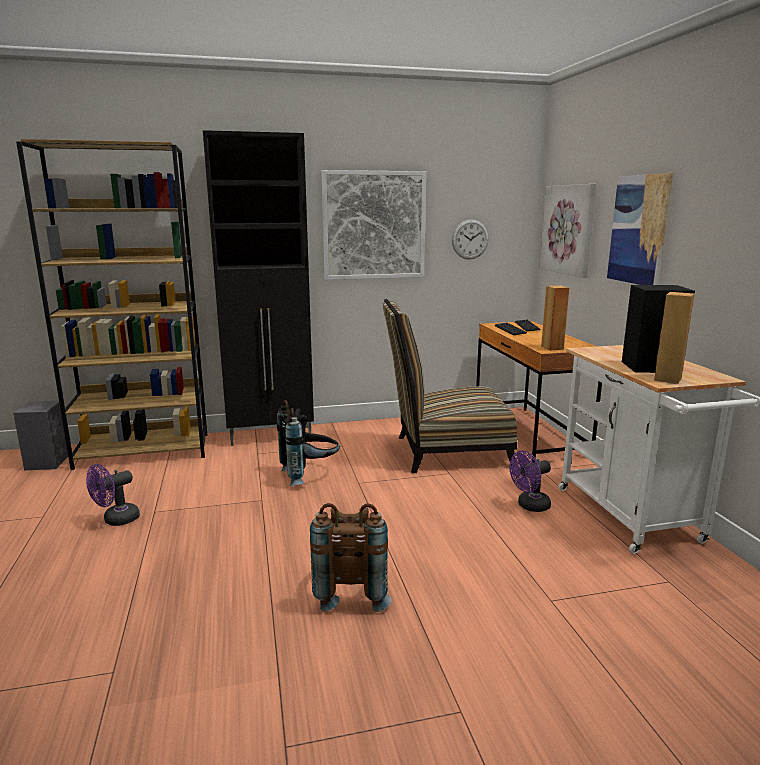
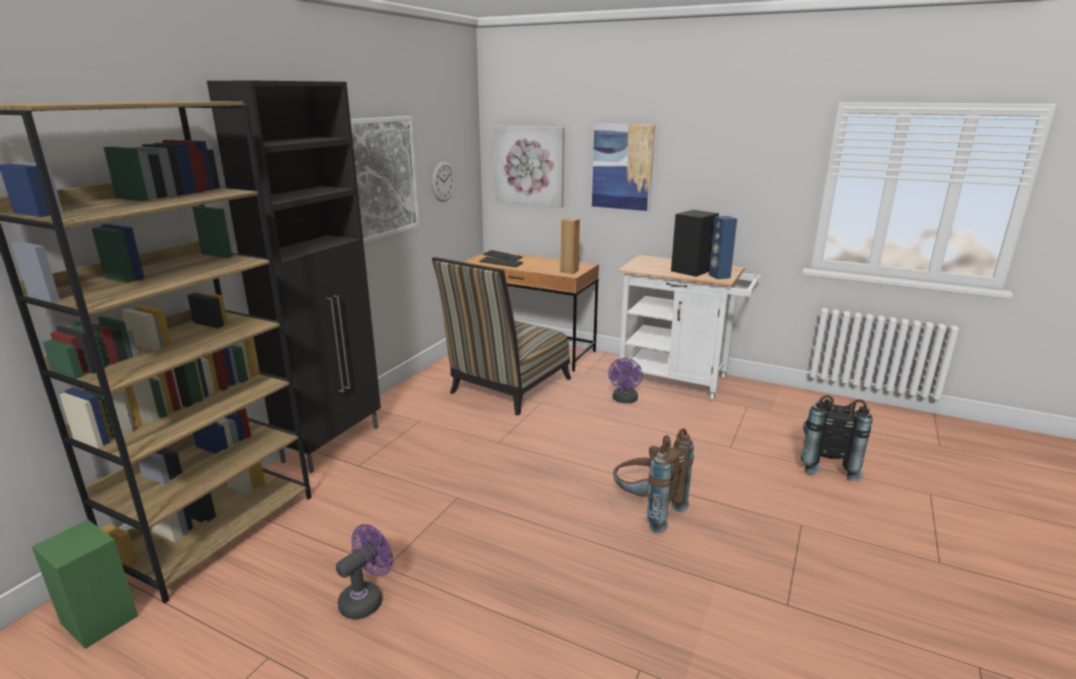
camera: 50 degrees left, 5 degrees up
(48, 462) = (98, 619): grey speaker -> green speaker
(116, 520) = (366, 599): purple fan -> purple fan turned 135 degrees counterclockwise
(309, 475) = (449, 457): black backpack -> black backpack (826, 464)
(667, 379) = (719, 276): brown speaker -> blue speaker

